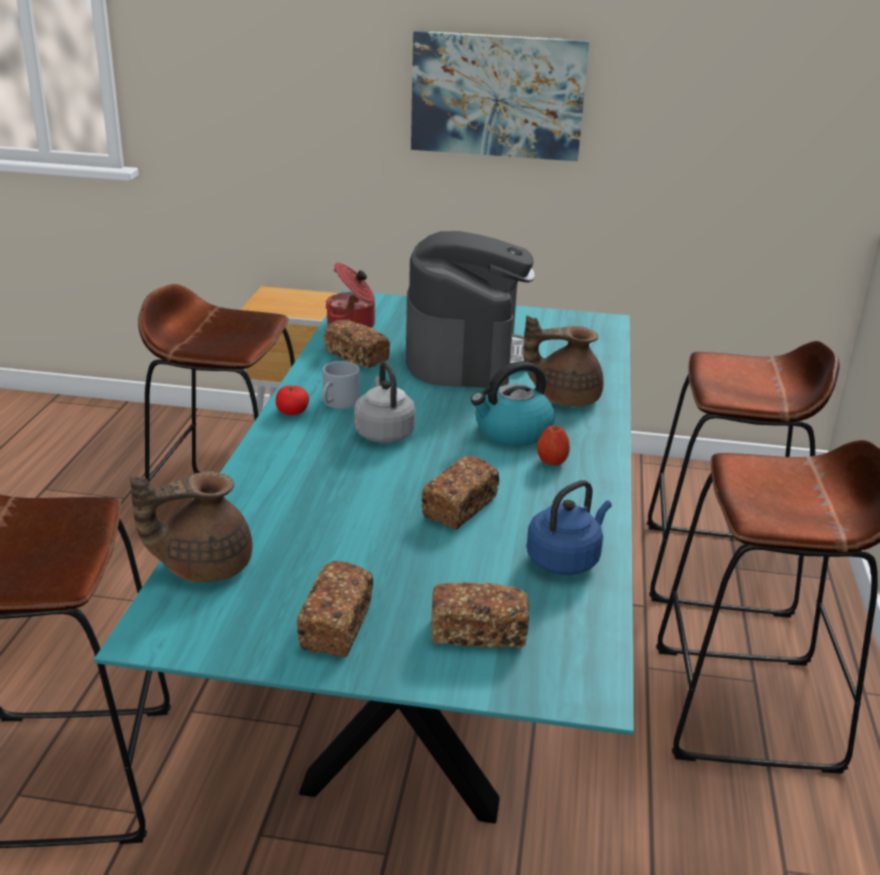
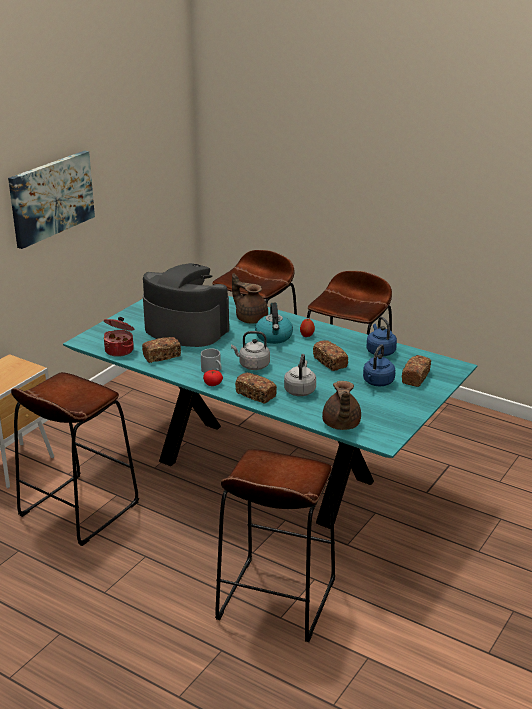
camera: 65 degrees left, 0 degrees up
(320, 495) = (300, 390): none -> grey kettle
(337, 626) = (398, 403): bread -> bread (256, 395)
(415, 581) = (377, 382): none -> blue kettle
(564, 397) = (250, 318): brown teapot -> brown teapot turned 105 degrees clockwise

